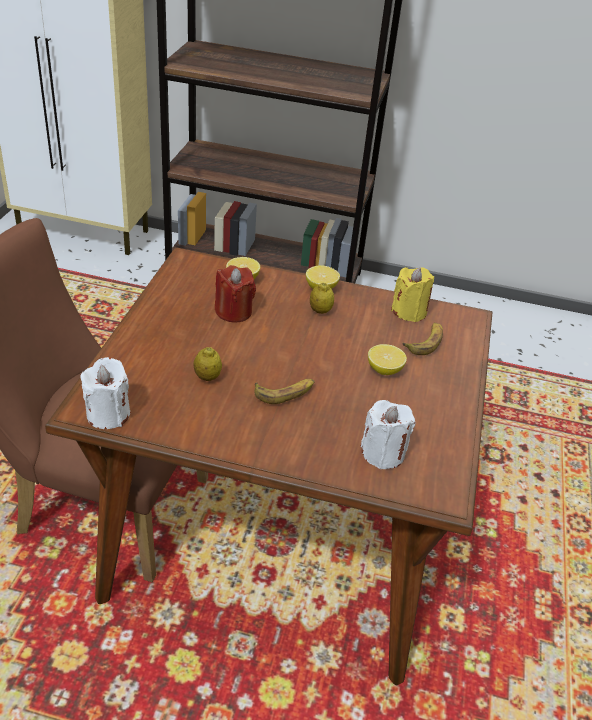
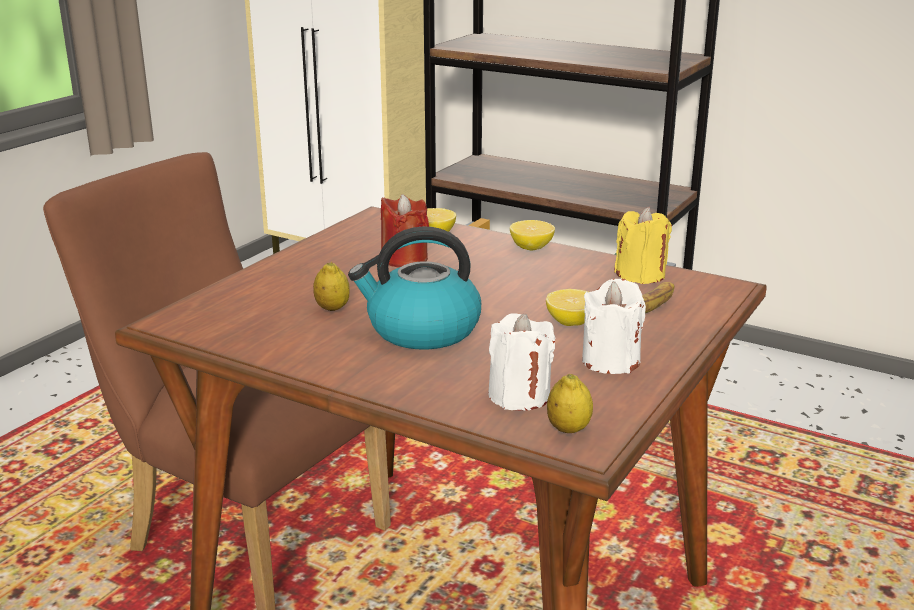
camera: 20 degrees right, 15 degrees down
(108, 414) = (190, 328): white candle -> white candle (610, 361)
(285, 393) = (421, 330): banana -> kettle
(320, 311) = (517, 266): lemon -> lemon (568, 429)

